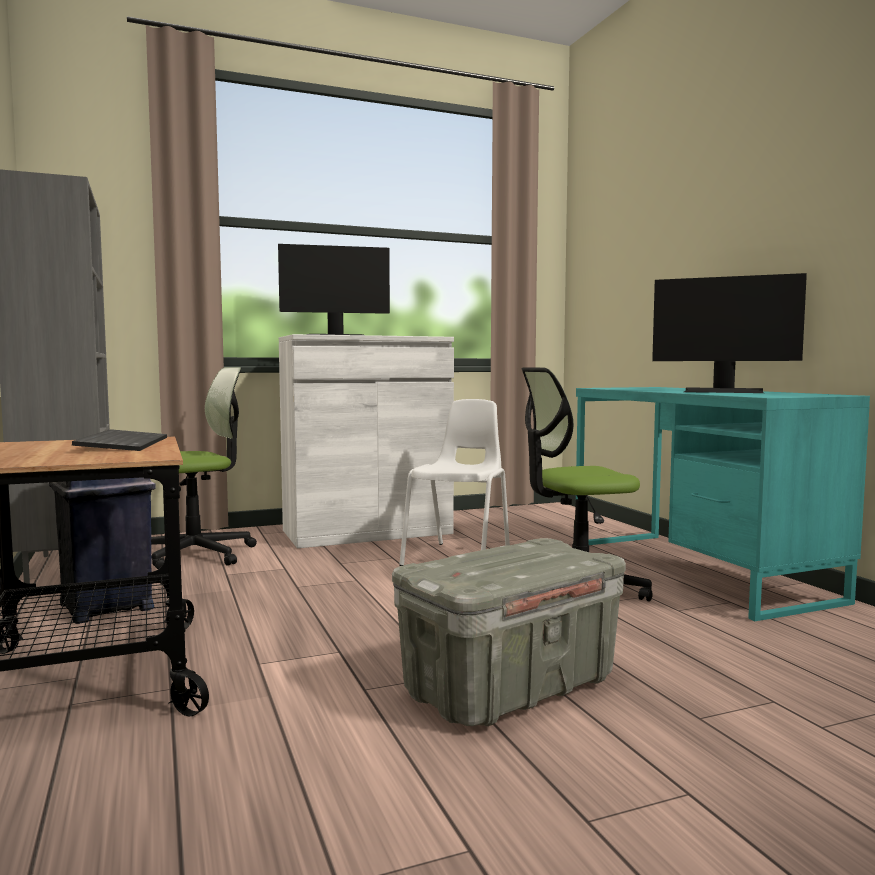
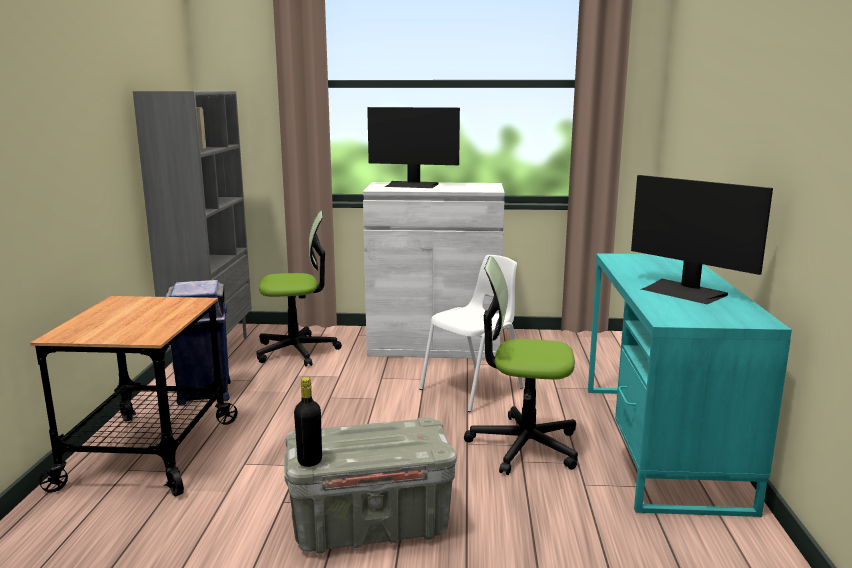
camera: 25 degrees right, 10 degrees up
(121, 444) = (167, 310): keyboard -> none
(472, 583) = (309, 460): none -> black bottle

